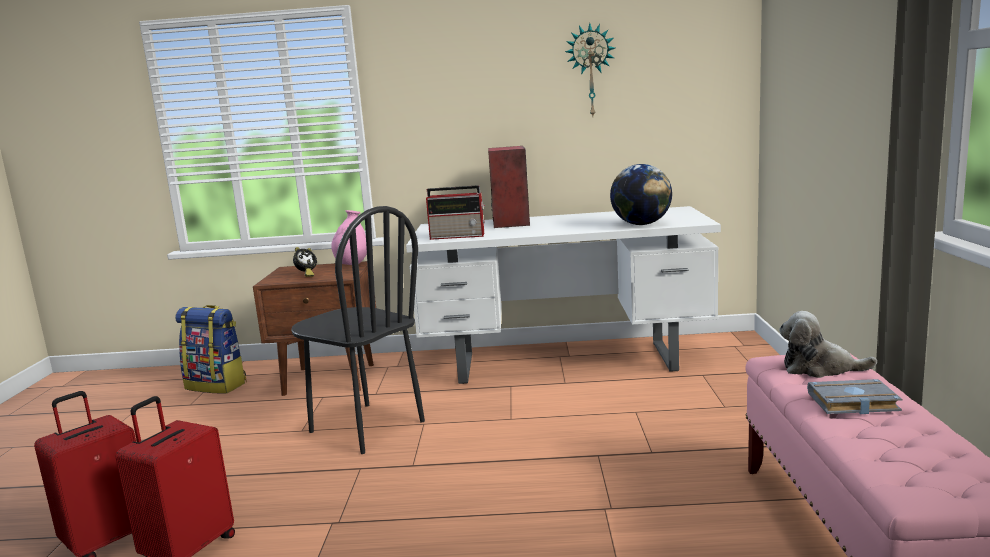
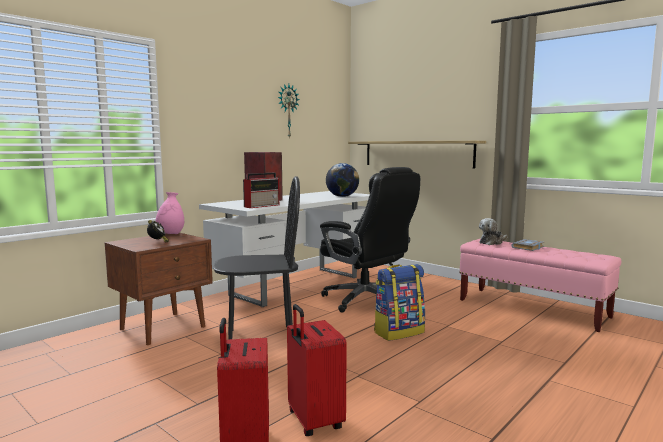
camera: 50 degrees left, 5 degrees down
(217, 385) = (62, 357): backpack -> backpack (398, 332)
(597, 417) = (366, 300): none -> black office chair
(819, 141) = (417, 153): none -> shelf

